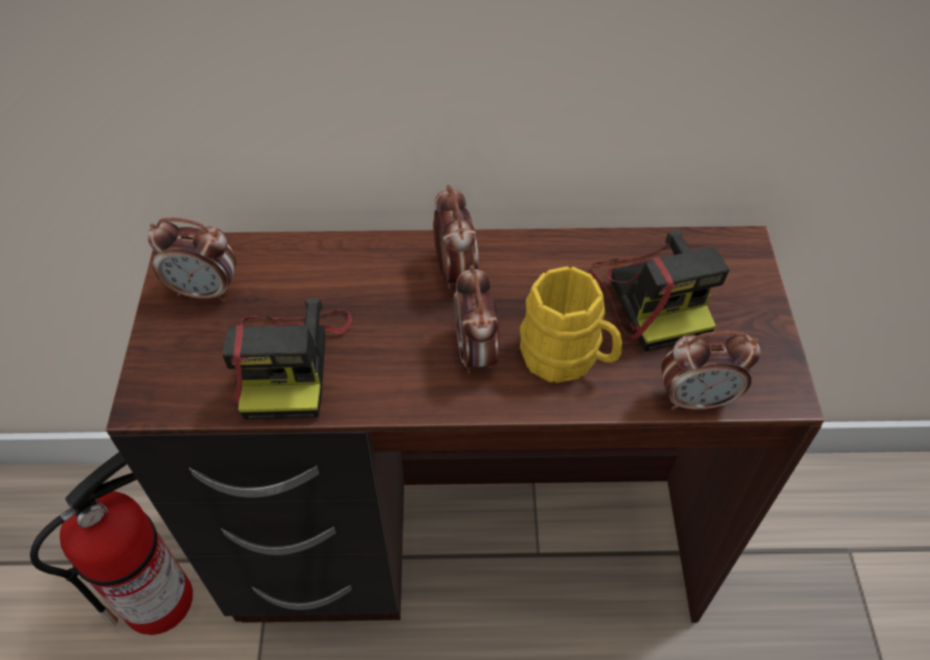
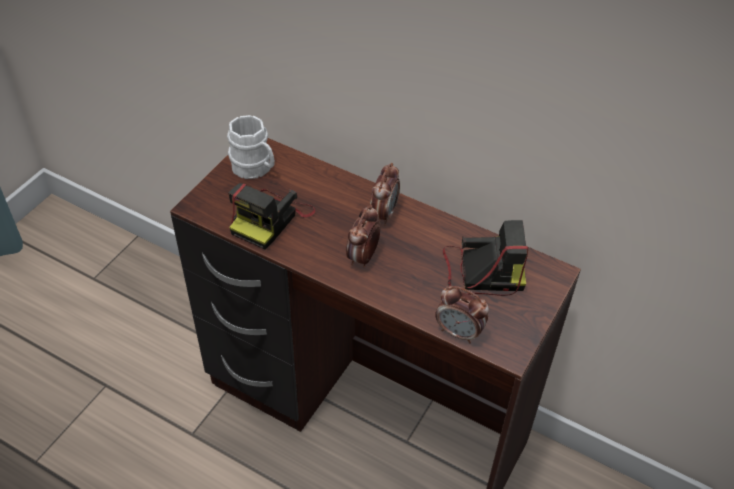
camera: 30 degrees right, 5 degrees down
(159, 597) = (181, 349): fire extinguisher -> none
(205, 291) = (255, 169): alarm clock -> white mug
(568, 358) = (407, 282): yellow mug -> none
(653, 295) = (480, 273): camera -> camera turned 105 degrees counterclockwise

